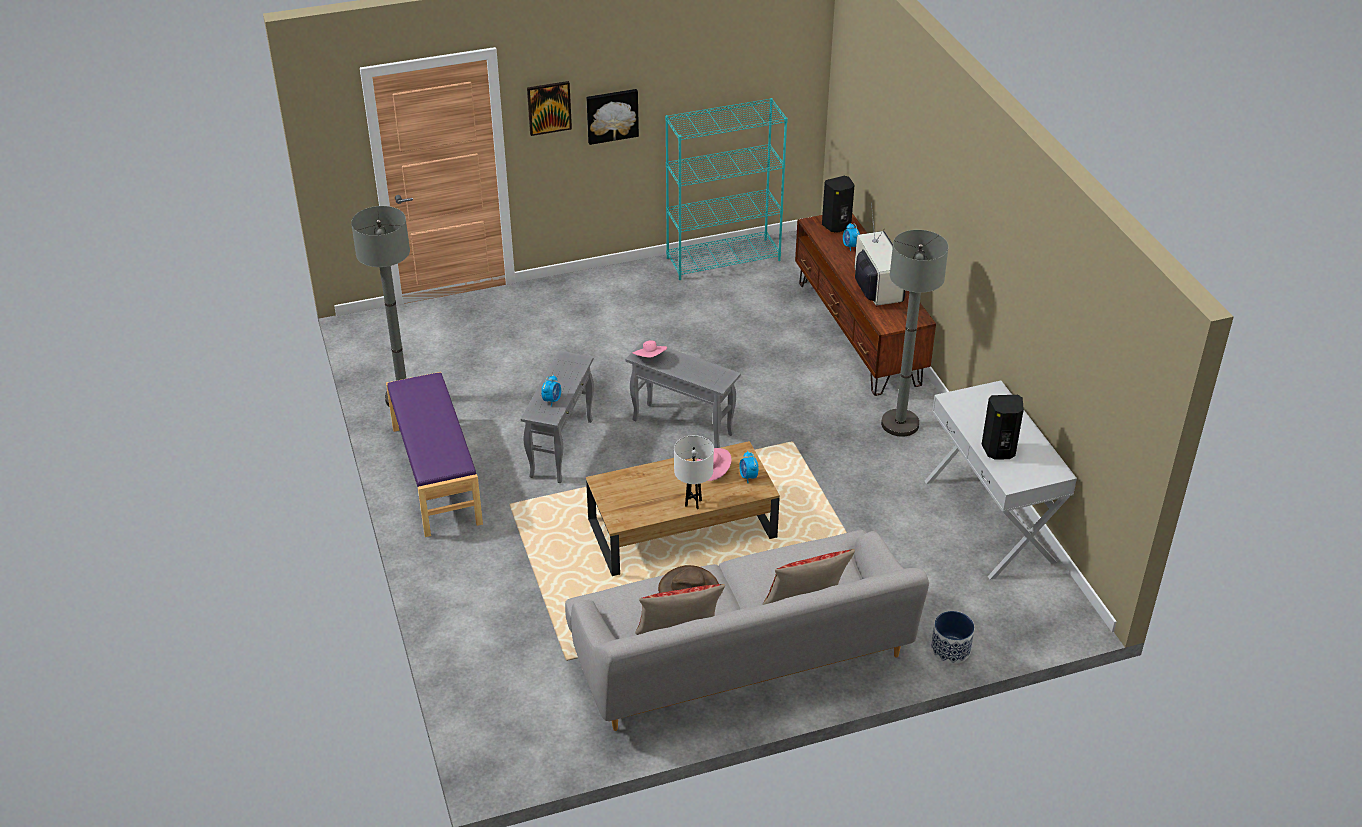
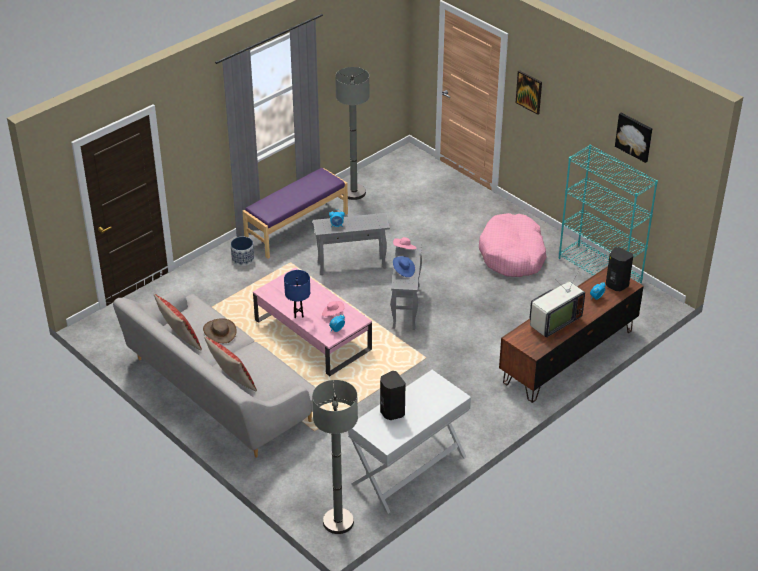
camera: 65 degrees right, 0 degrees up
(612, 115) = (563, 122): picture -> picture (634, 136)
(646, 310) = (512, 254): none -> pink dog bed
(681, 529) = (312, 334): brown coffee table -> pink coffee table
(693, 503) = (298, 315): white table lamp -> blue table lamp
(695, 372) = (403, 271): none -> blue hat
(900, 424) = (481, 402): grey floor lamp -> grey floor lamp (338, 522)
(950, 649) = (274, 479): planter -> planter (242, 259)

